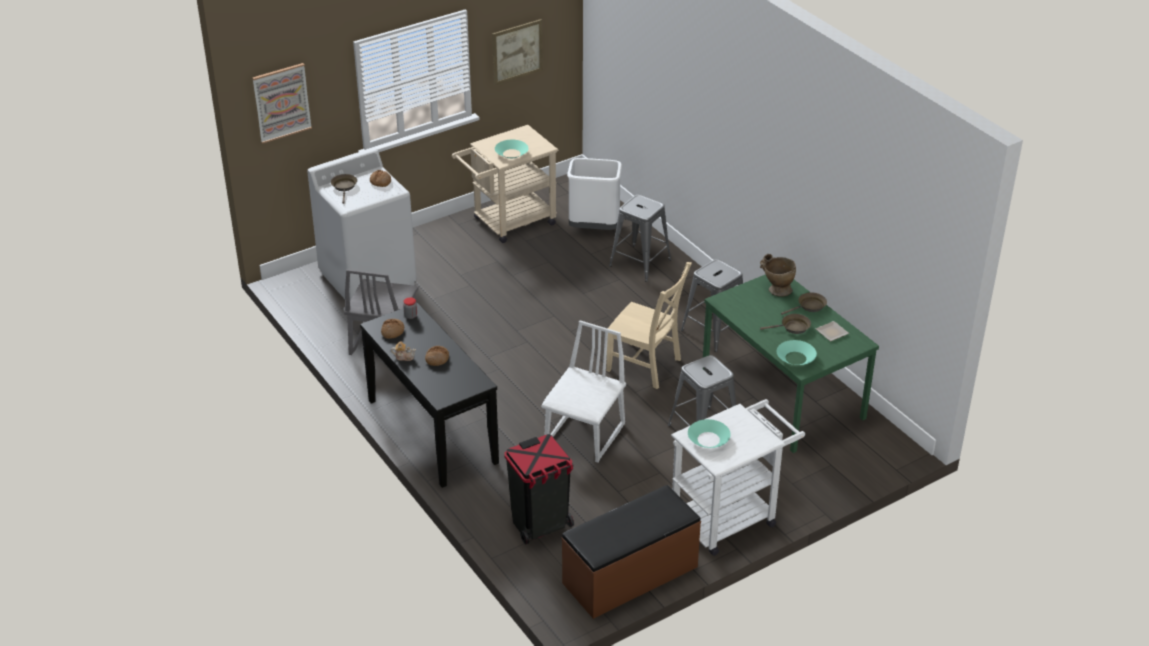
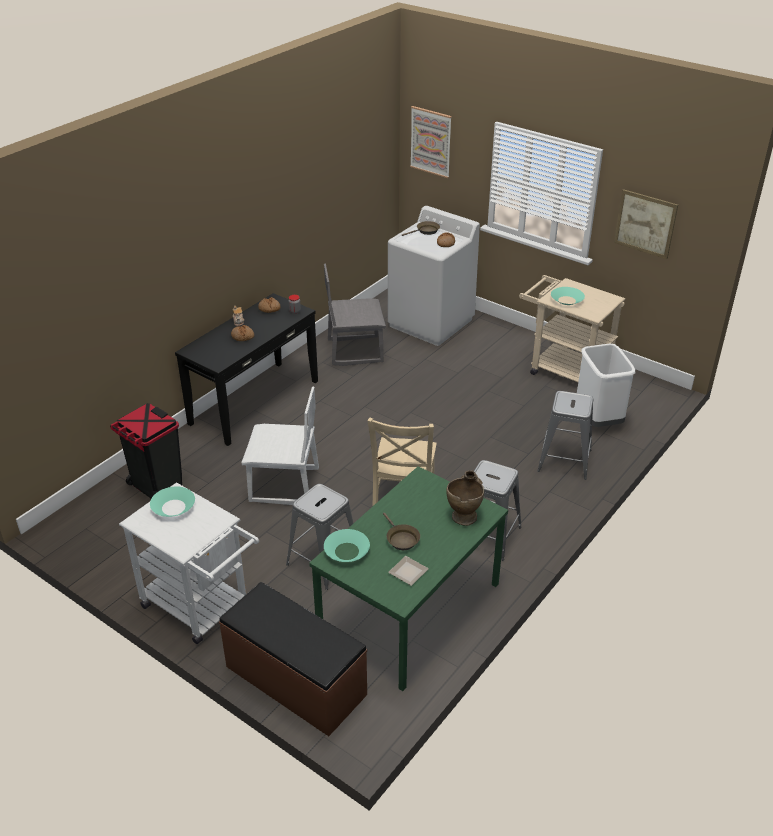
camera: 70 degrees right, 0 degrees up
(630, 575) = (104, 557): brown bench -> brown bench (295, 681)
(809, 306) = (448, 545): brown frying pan -> none

